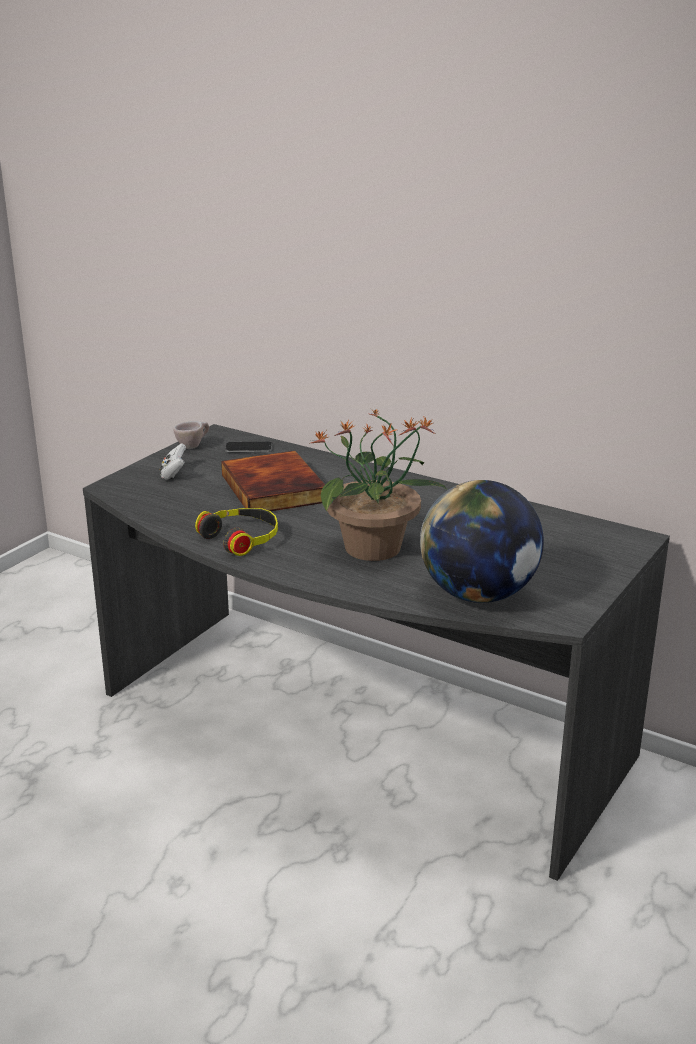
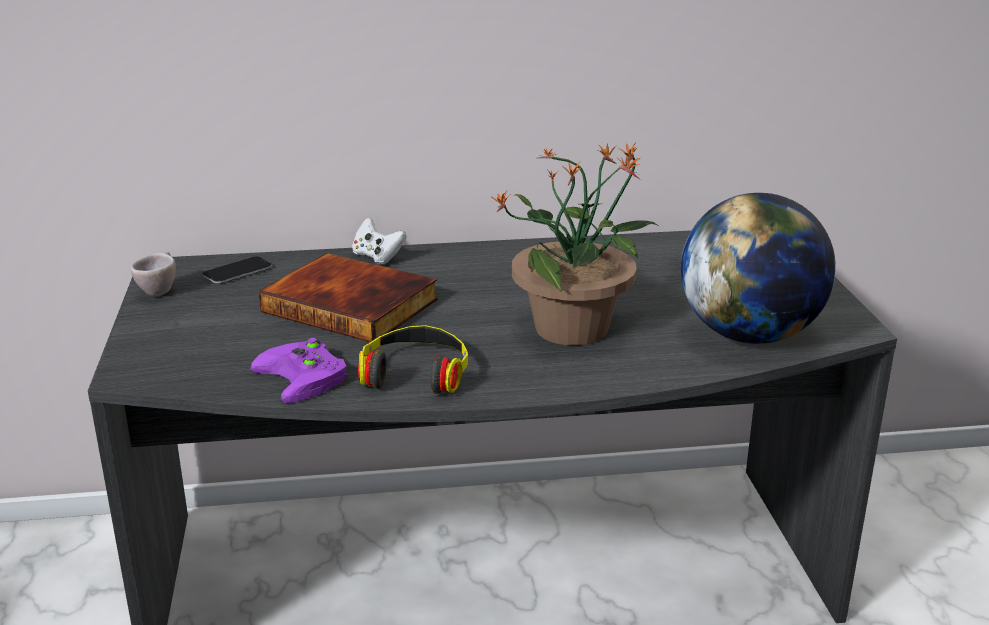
camera: 40 degrees left, 0 degrees up
(173, 474) = (193, 330): white game controller -> white game controller (377, 257)
(185, 519) = (306, 377): none -> purple game controller

